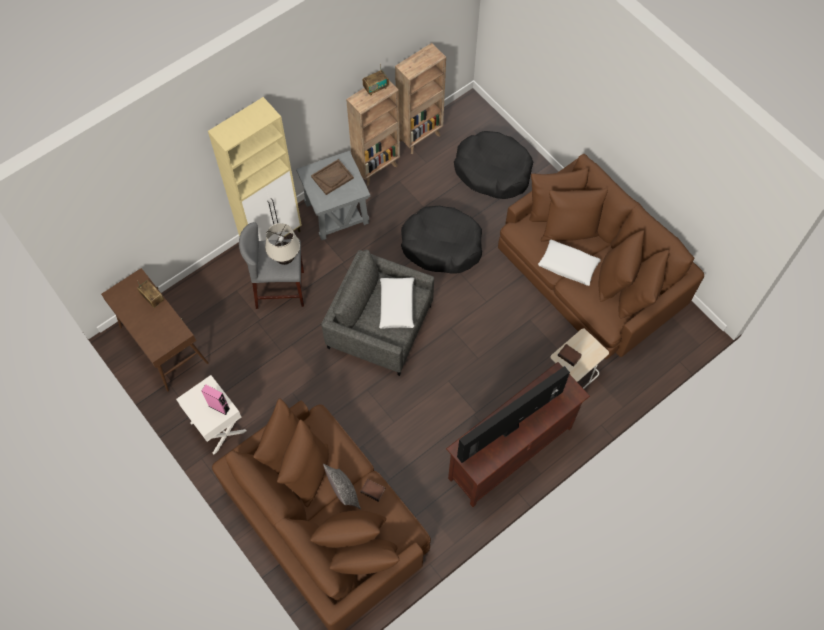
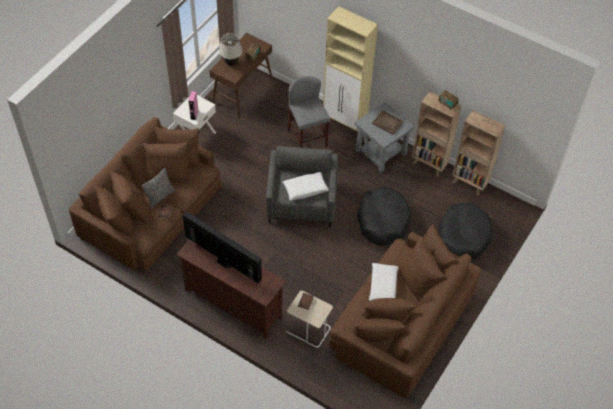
camera: 70 degrees right, 10 degrees down
(285, 259) = (310, 114): beige table lamp -> beige table lamp (231, 63)

